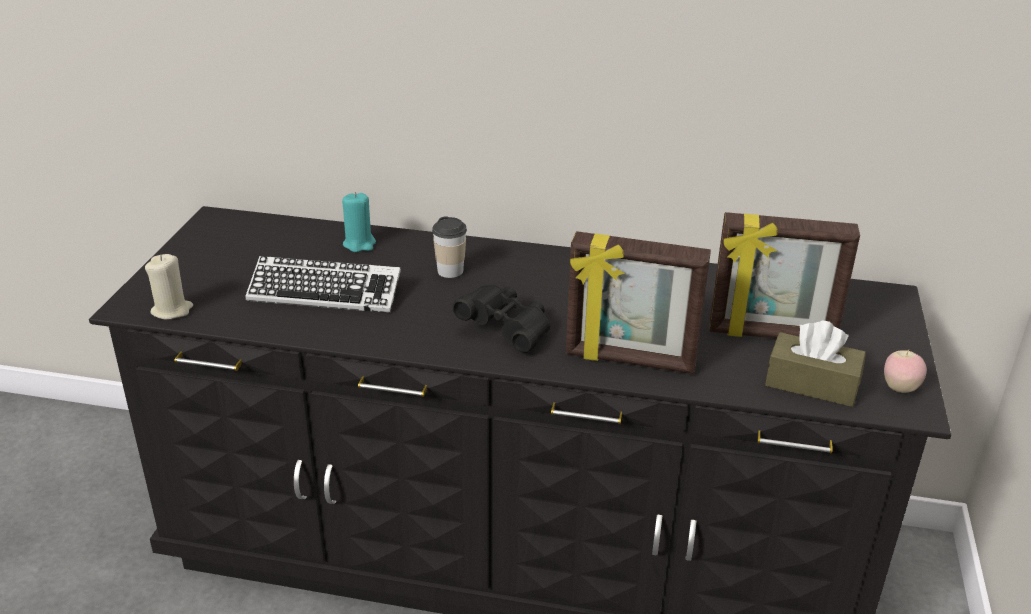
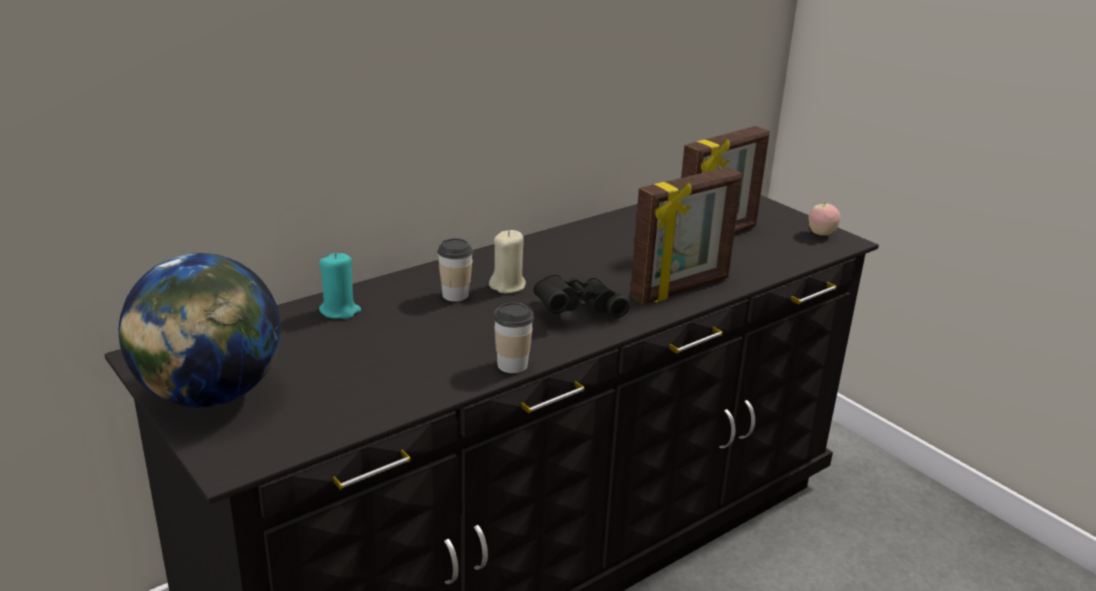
camera: 50 degrees left, 5 degrees down
(172, 310) = (284, 442): beige candle -> beige candle (508, 286)
(195, 260) = (210, 396): none -> globe
(325, 293) = (393, 357): keyboard -> none
(380, 342) = (512, 365): none -> cup
(812, 384) = (785, 252): brown tissue box -> none

